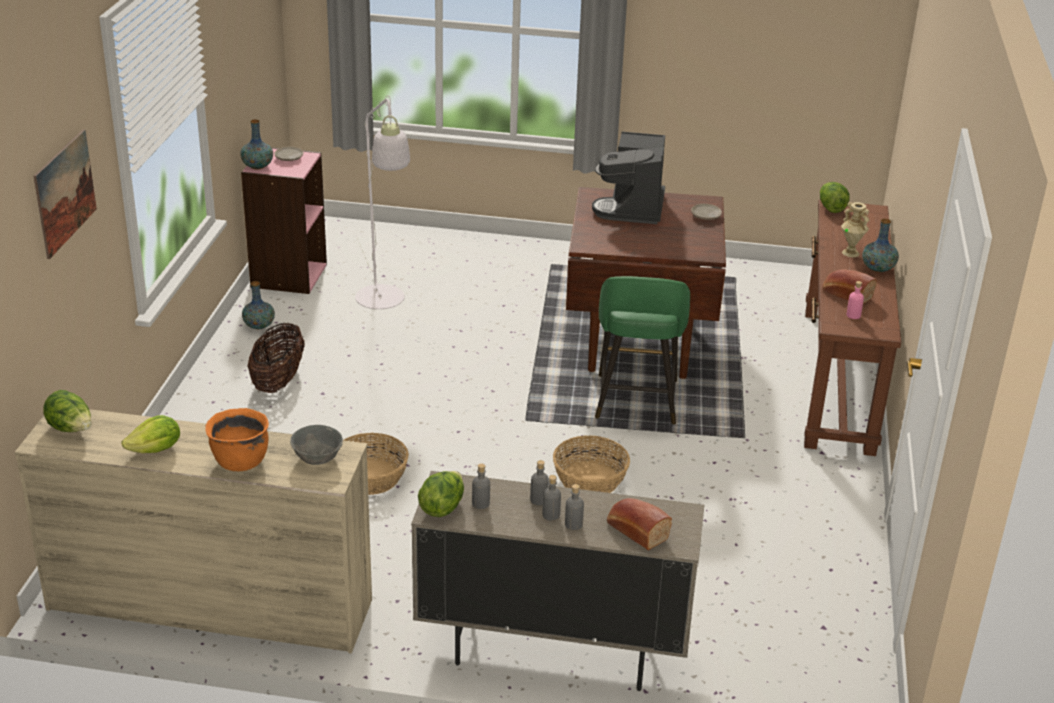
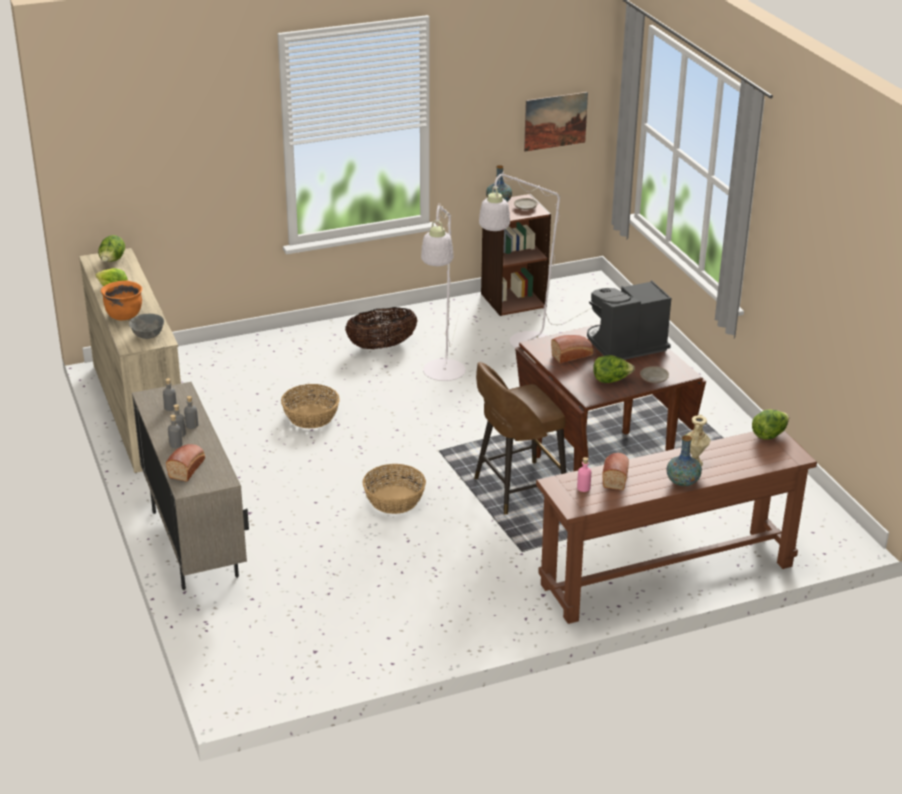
camera: 60 degrees right, 0 degrees up
(65, 193) = (198, 130): picture -> picture (555, 121)
(259, 326) = (438, 315): vase -> none
(288, 275) = (513, 300): pink bookcase -> brown bookcase
(385, 367) = (443, 376): none -> white floor lamp
(442, 507) = (155, 397): lettuce -> lettuce (611, 380)
(624, 236) = (573, 355): none -> bread
(636, 401) = (517, 488): green stool -> brown stool

